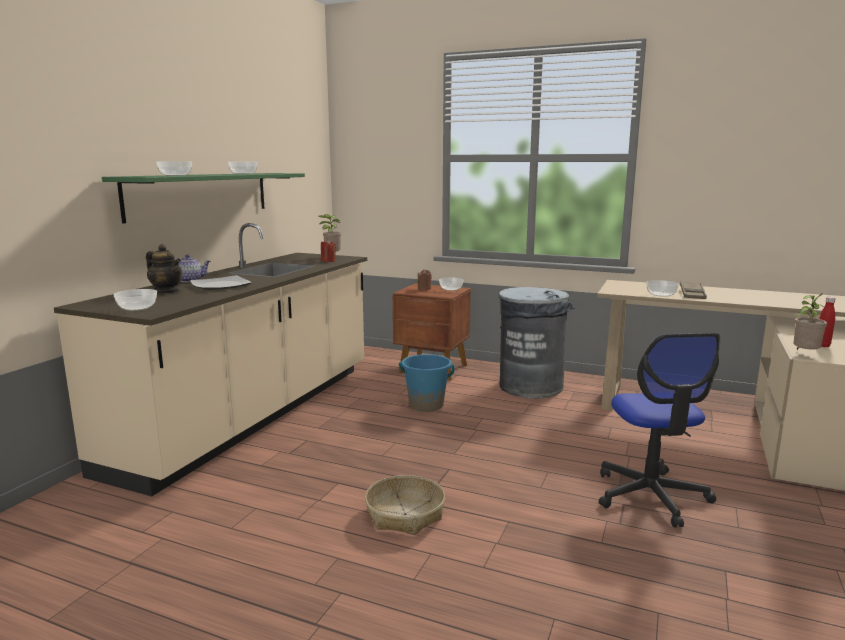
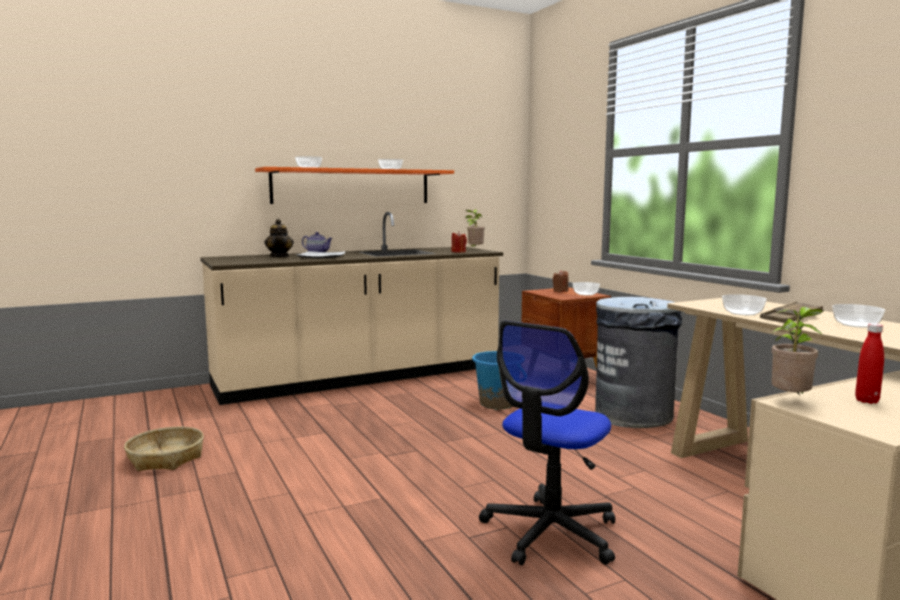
camera: 40 degrees right, 5 degrees down
(136, 308) = (230, 261): bowl -> bowl (856, 325)
(201, 194) = (352, 186): green shelf -> orange shelf
(405, 514) = (324, 465): basket -> basket (166, 458)

